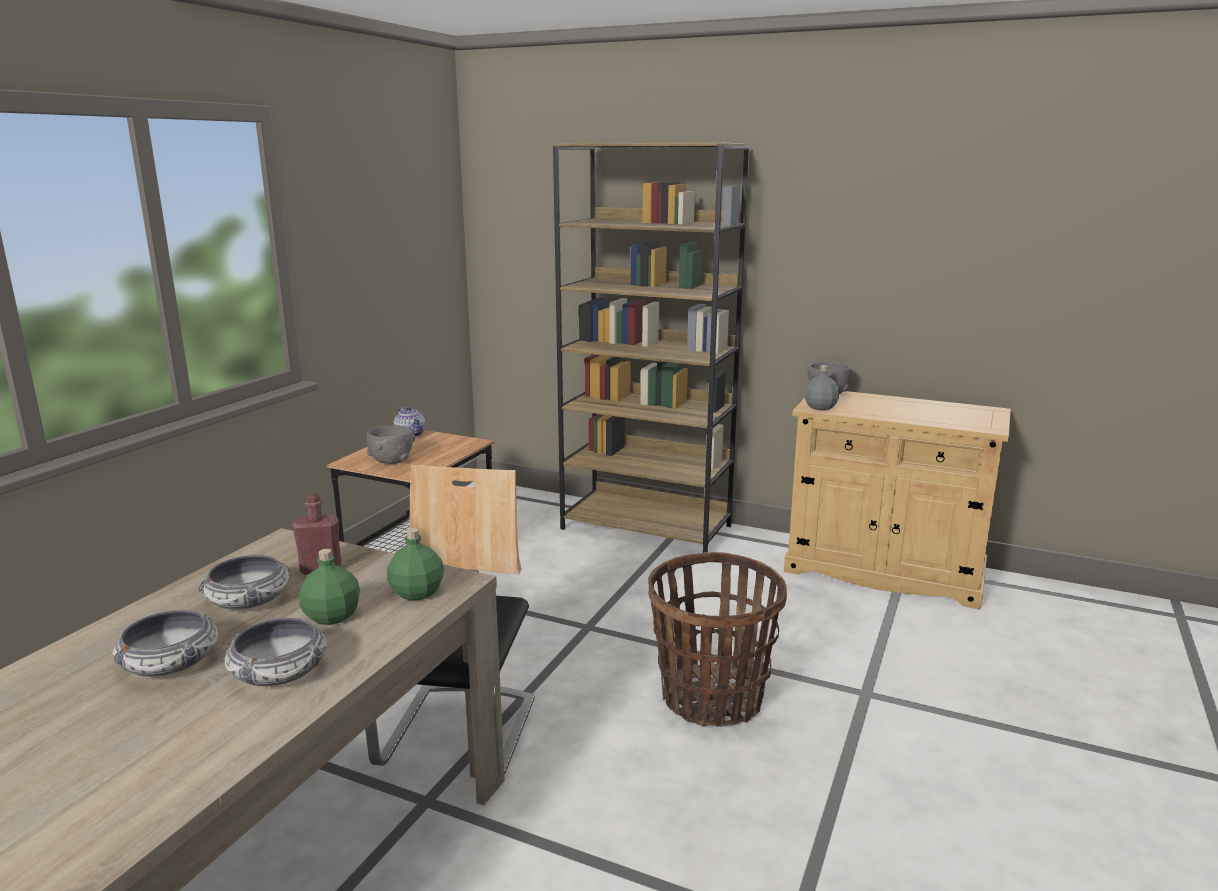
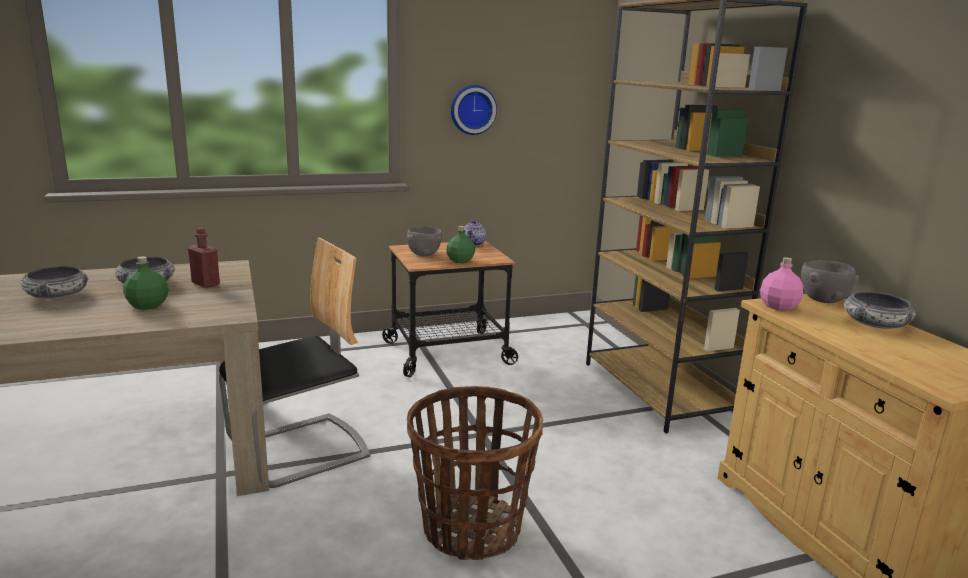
camera: 45 degrees right, 0 degrees up
(279, 672) = (68, 317): bowl -> bowl (875, 324)
(358, 272) = (472, 109): none -> wall clock
(417, 592) = (204, 312): green bottle -> green bottle (461, 261)
(820, 407) = (778, 307): grey bottle -> pink bottle

